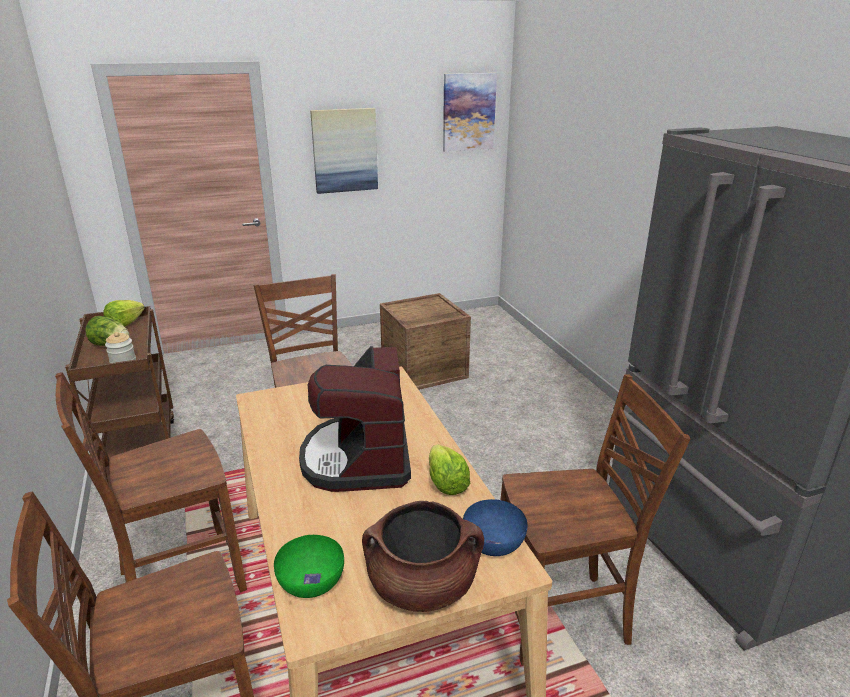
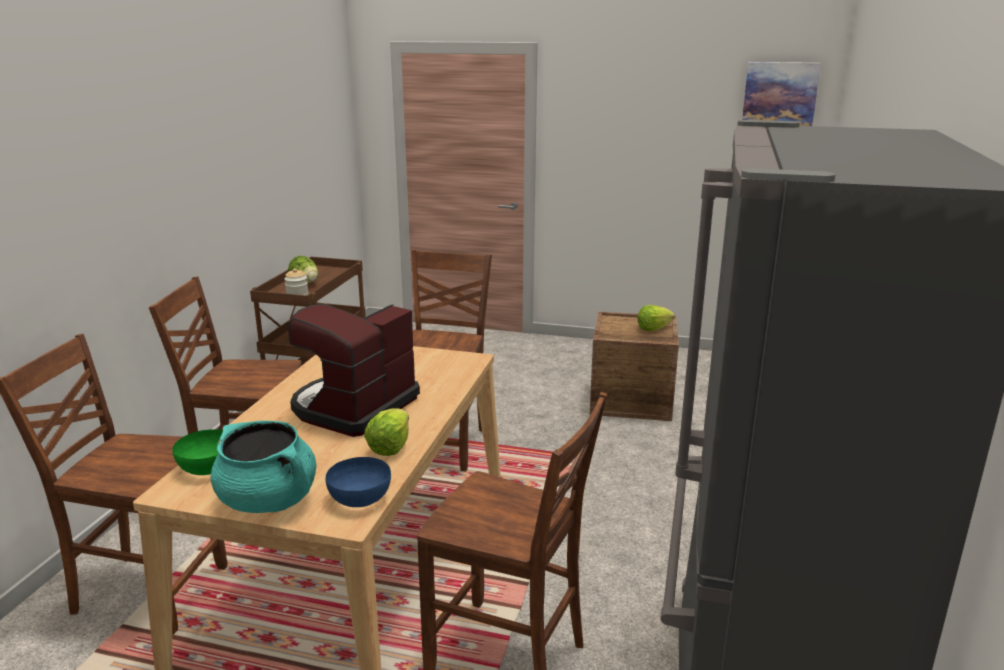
camera: 35 degrees right, 5 degrees down
(125, 324) = (334, 271): lettuce -> lettuce (653, 328)
(344, 150) = (616, 141): picture -> none
(422, 586) = (269, 501): brown cooking pot -> turquoise cooking pot

